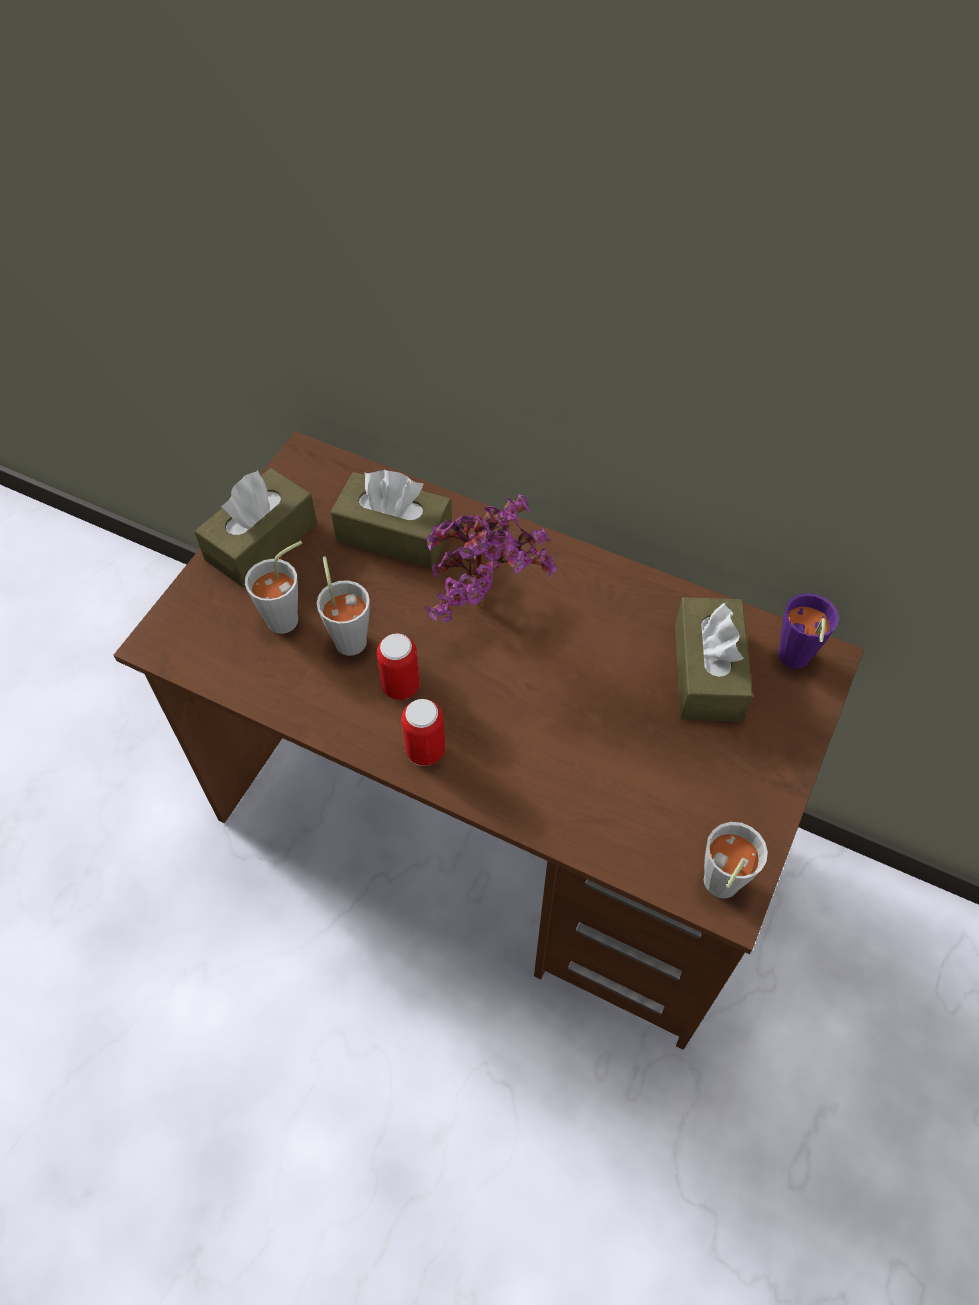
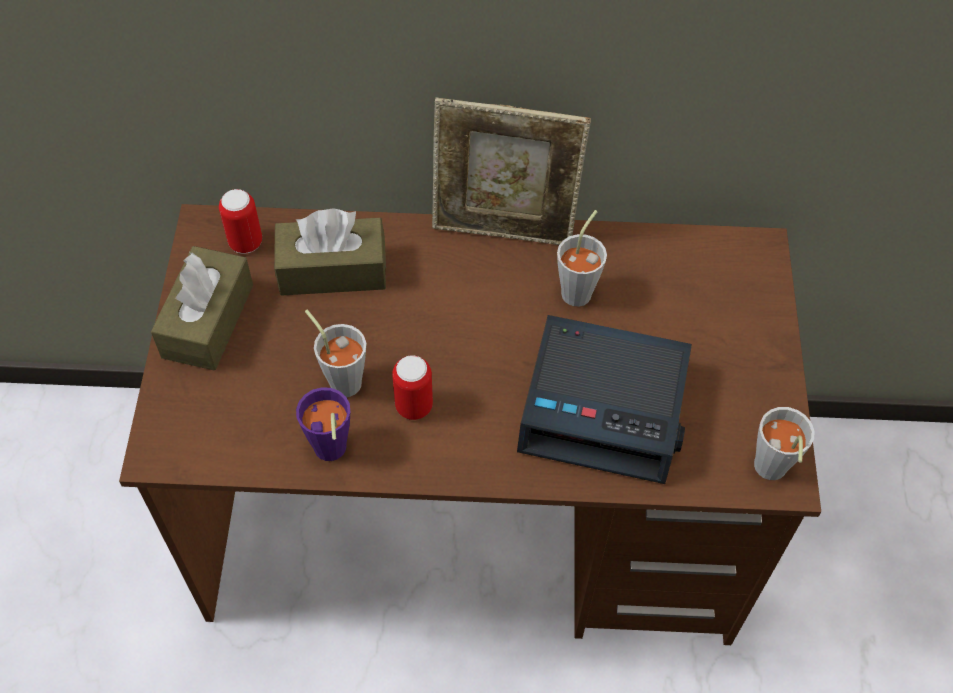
camera: 25 degrees left, 0 degrees up
(289, 617) = (274, 382): grey cup -> grey cup (580, 289)
(425, 750) = (466, 454): can -> can (245, 242)
(487, 611) = (455, 310): potted plant -> none
(572, 553) = (504, 231): none -> picture frame
(582, 757) = (605, 407): none -> alarm clock
(707, 672) = (671, 294): brown tissue box -> none
(793, 661) = (736, 260): purple cup -> purple cup (330, 453)

